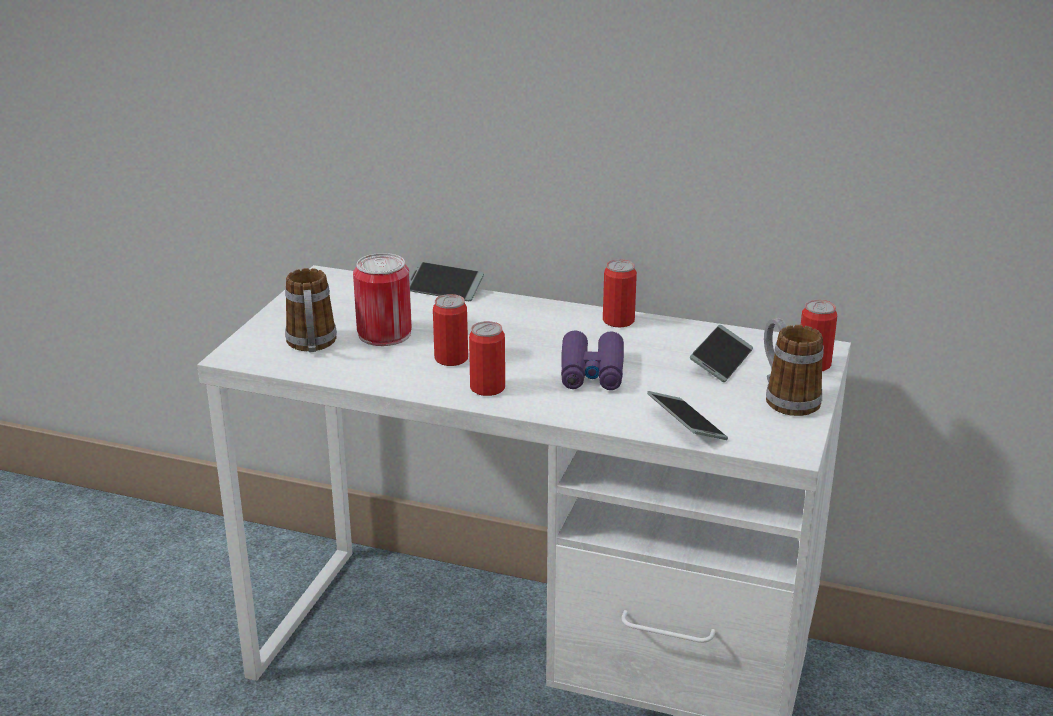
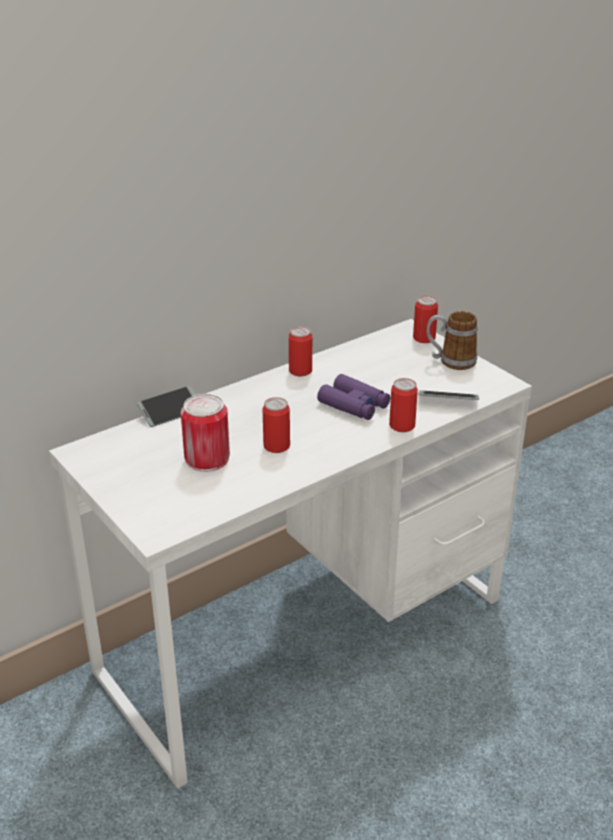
camera: 55 degrees left, 5 degrees up
(312, 346) = (185, 494): mug -> none
(487, 388) = (332, 447): can -> can (402, 426)
(721, 361) = (389, 361): phone -> none

